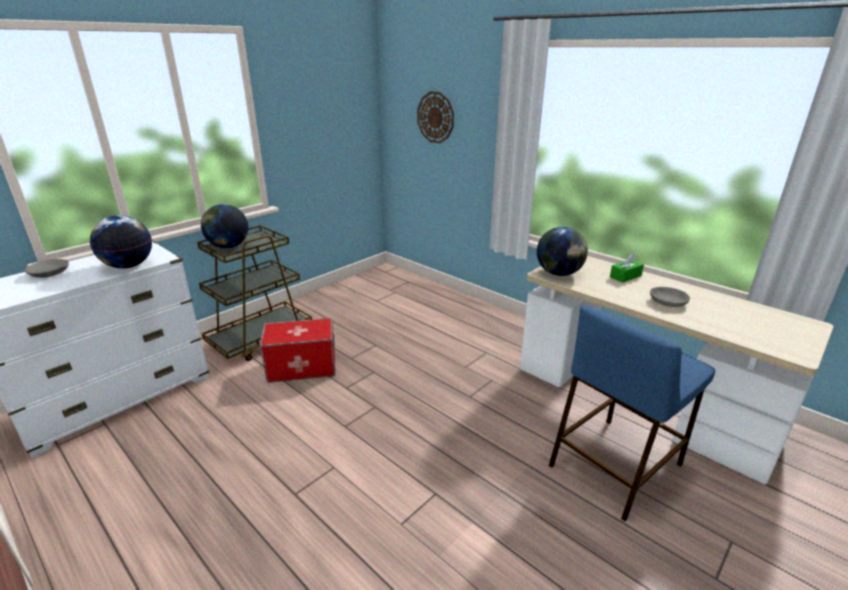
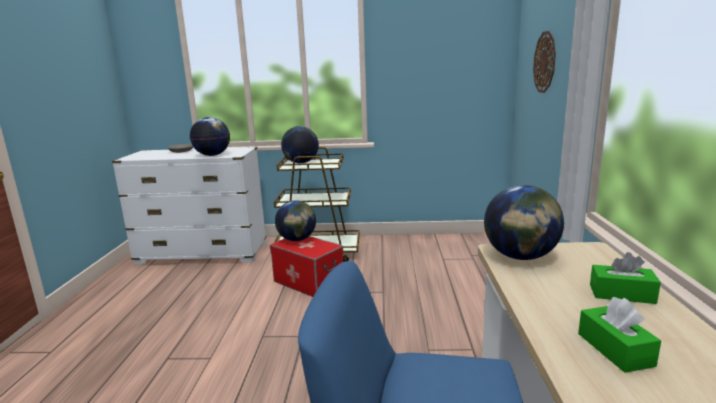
camera: 50 degrees right, 10 degrees down
(279, 330) = (297, 239): none -> globe
(667, 302) = (615, 349): grey bowl -> green tissue box

